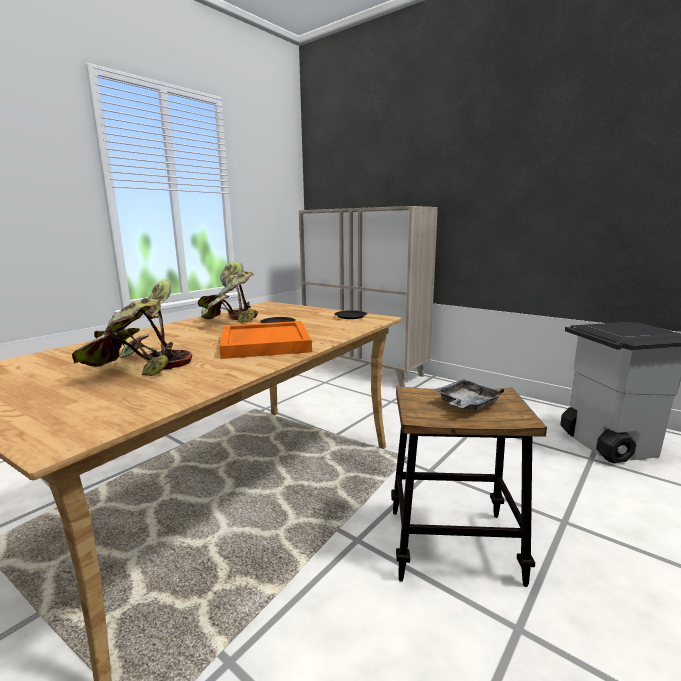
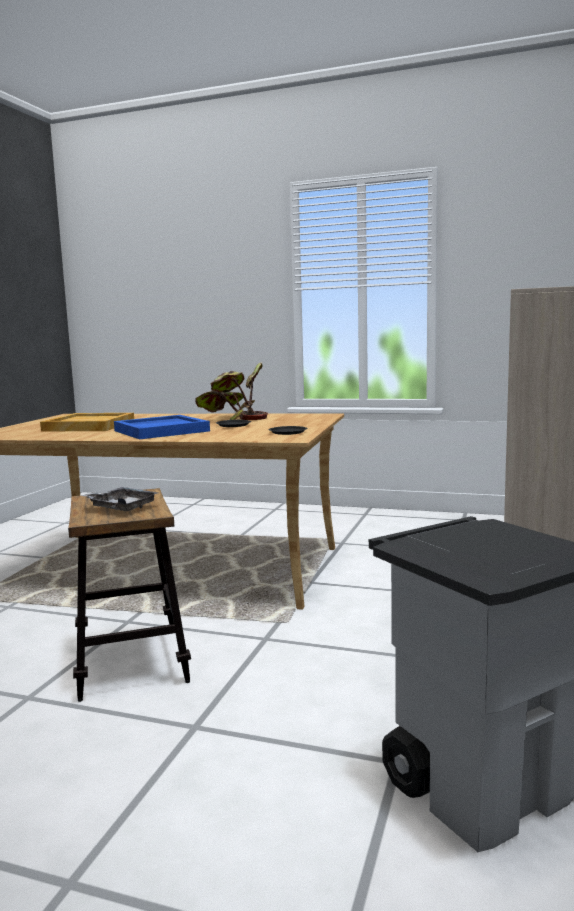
camera: 70 degrees right, 5 degrees down
(138, 368) = (88, 426): potted plant -> beige tray
(264, 343) = (161, 431): orange tray -> blue tray

